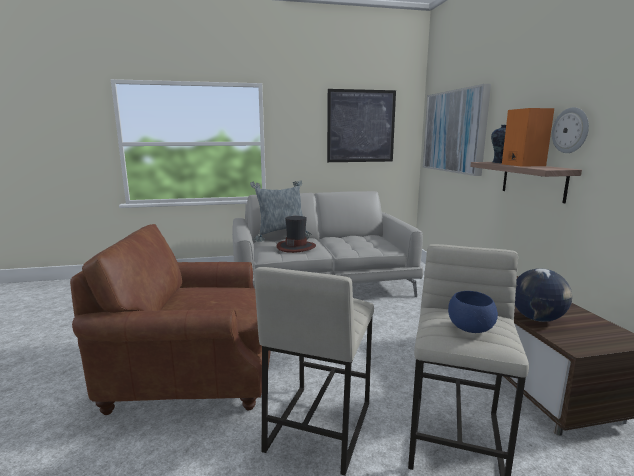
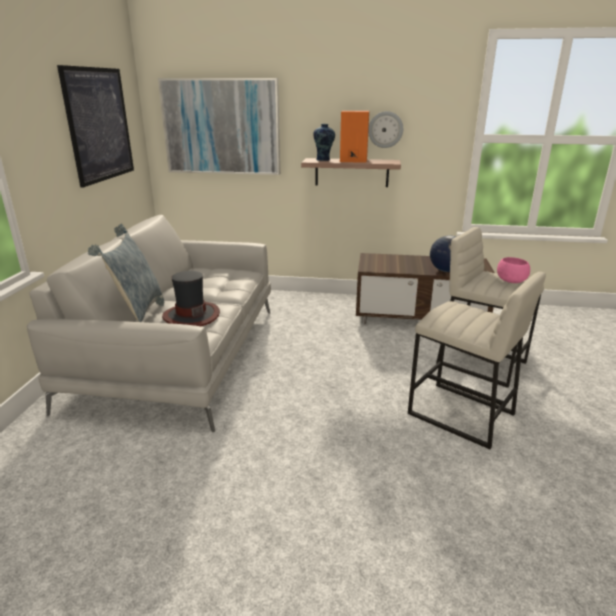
camera: 70 degrees left, 10 degrees up
(194, 375) = (357, 485): brown armchair -> none
(470, 328) = (512, 281): blue bowl -> pink bowl

